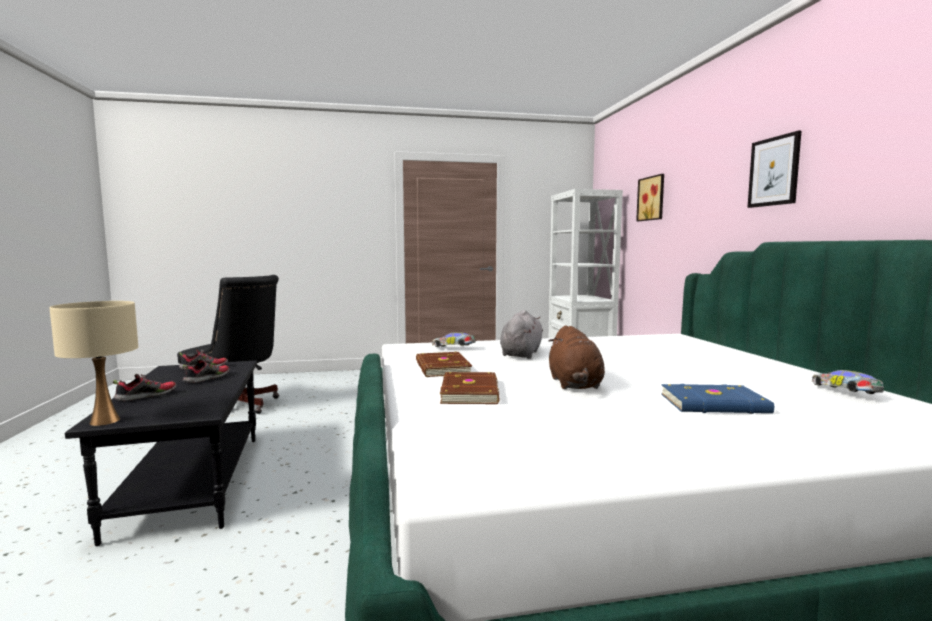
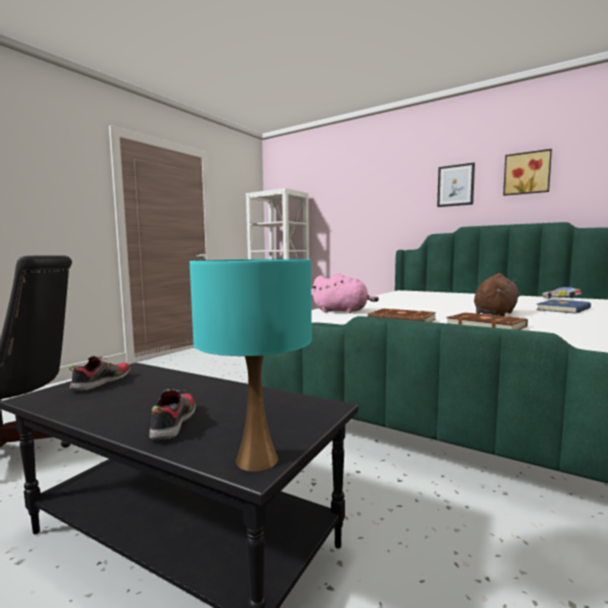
camera: 45 degrees left, 0 degrees up
(104, 421) = (256, 460): beige table lamp -> turquoise table lamp
(206, 379) = (164, 388): shoe -> none
(454, 348) = (342, 311): toy car -> pink plush toy
(521, 354) = (393, 307): grey plush toy -> none
(574, 385) = (495, 313): brown plush toy -> brown plush toy turned 90 degrees counterclockwise
(652, 198) = (341, 200): picture -> picture (527, 173)

